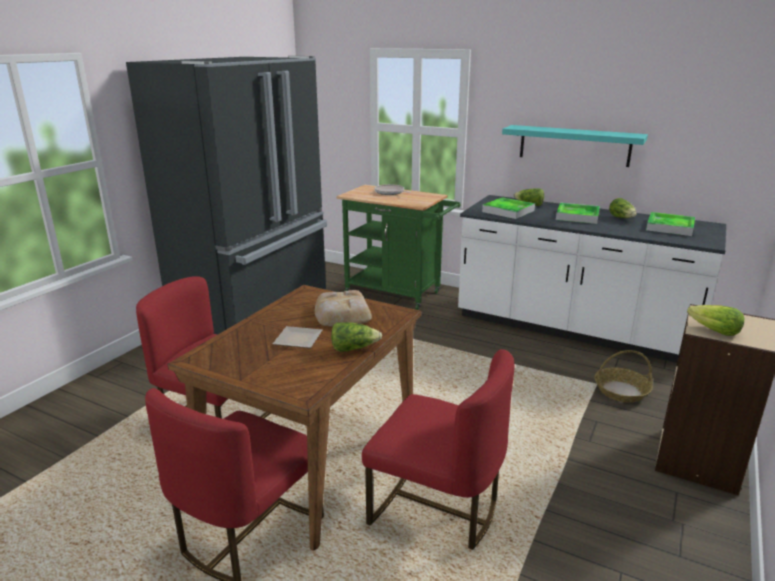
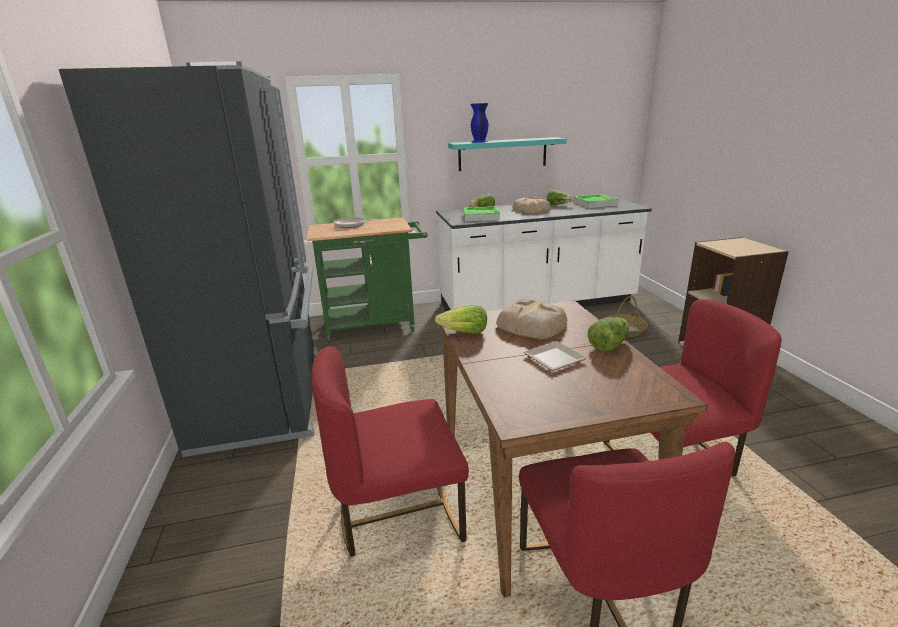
camera: 40 degrees left, 0 degrees up
(539, 128) = (479, 141): none -> blue vase
(577, 216) = (531, 210): tray -> bread
(714, 331) = (741, 251): lettuce -> lettuce (464, 333)

